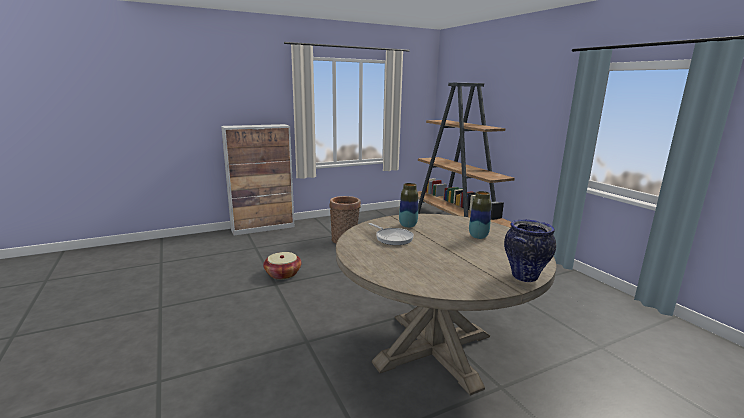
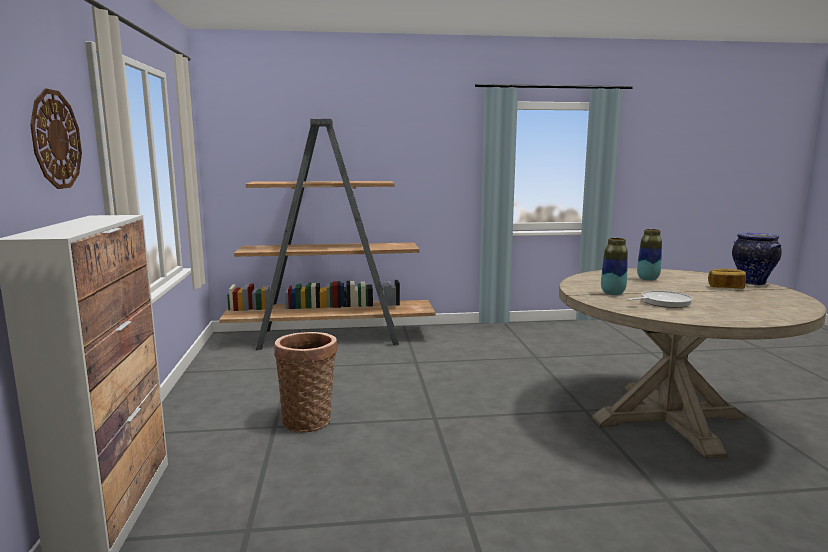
camera: 70 degrees left, 5 degrees down
(268, 96) = (55, 139): none -> wall clock
(283, 274) = (423, 501): basket -> none
(482, 263) = (726, 287): none -> bread

